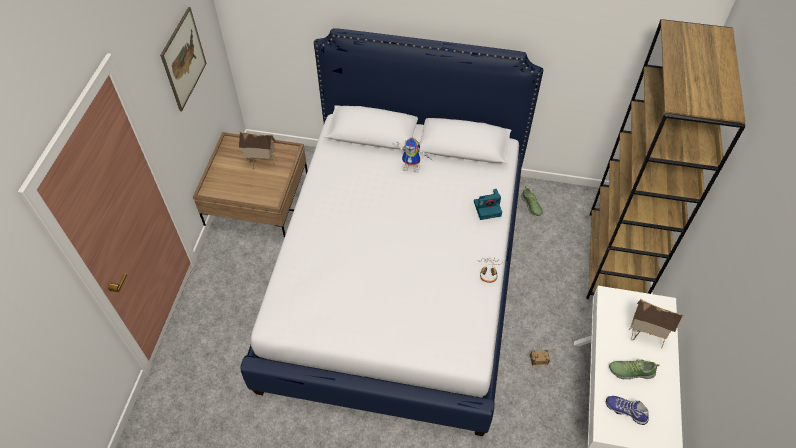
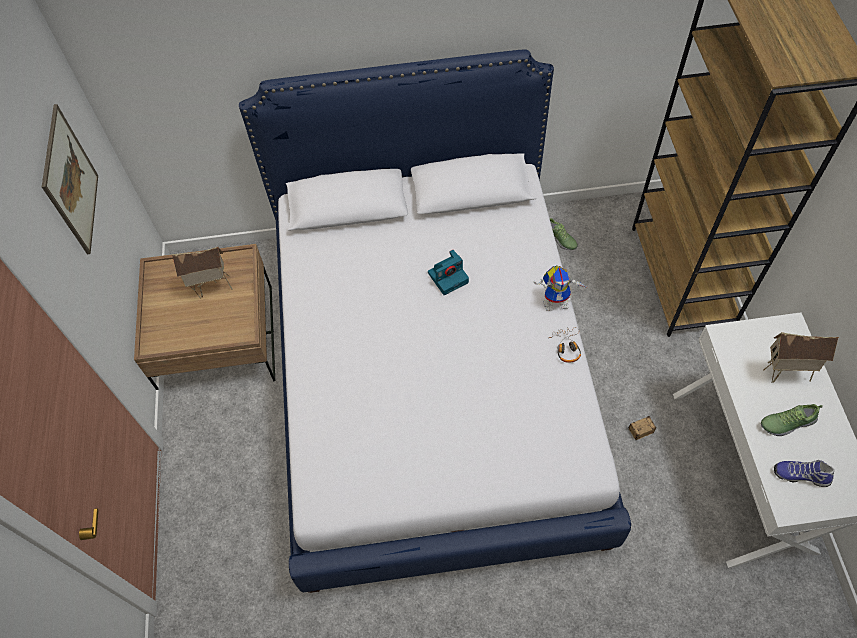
camera: 15 degrees left, 5 degrees up
(412, 166) = (417, 236): toy robot -> toy robot (557, 301)
(488, 208) = (533, 264): camera -> camera (448, 277)

